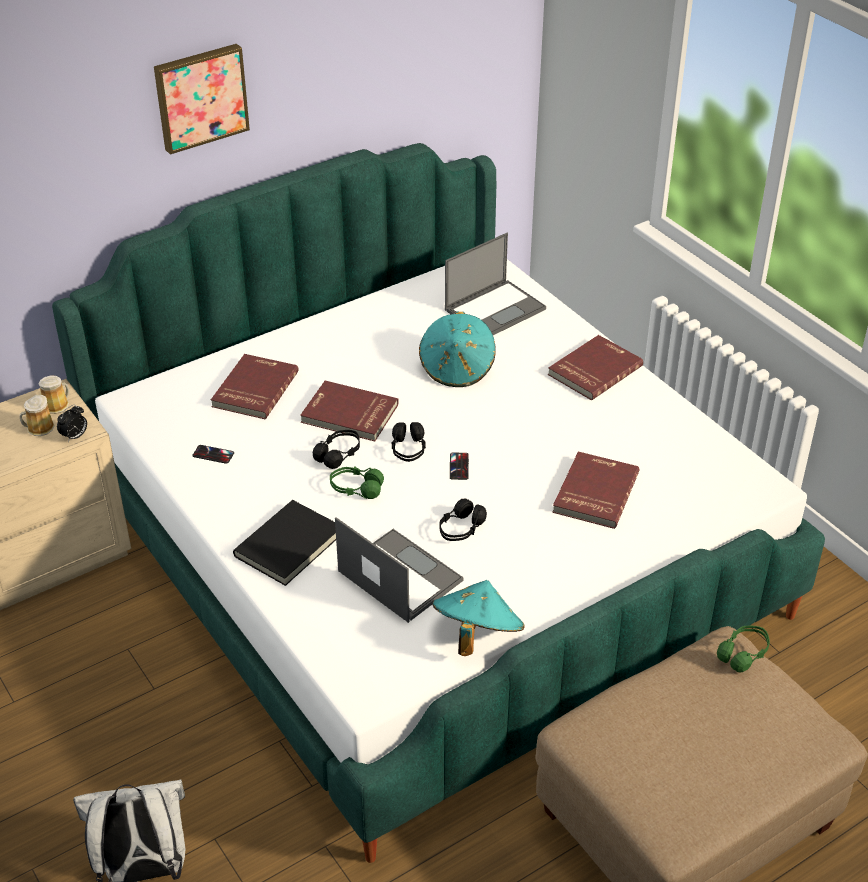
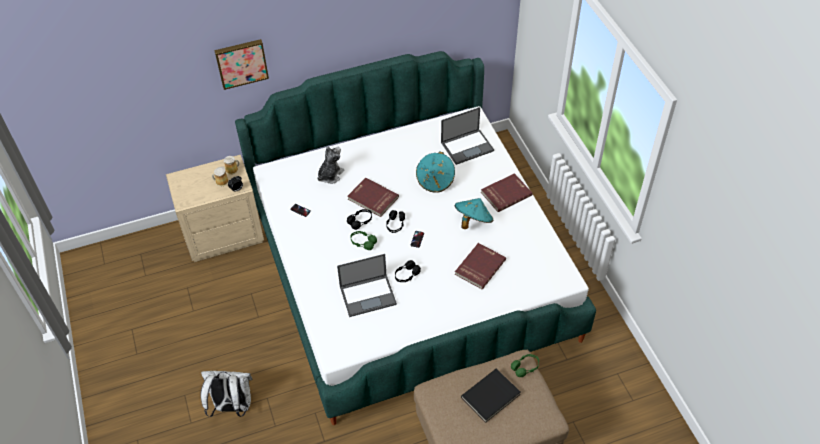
camera: 15 degrees right, 10 degrees up
(200, 97) = (317, 28): picture -> picture (241, 63)
(253, 389) = (330, 175): red book -> plush toy
(290, 546) = (322, 269): black book -> black book (491, 397)
(398, 575) = (368, 295): laptop -> laptop turned 105 degrees clockwise
(476, 635) = (395, 334): turquoise hat -> turquoise hat (473, 220)

